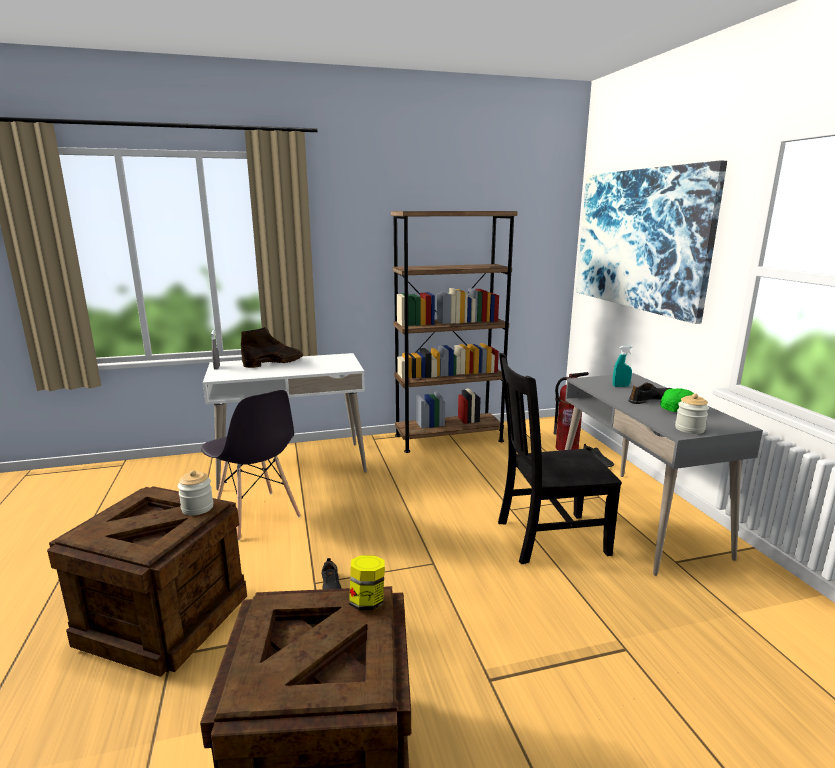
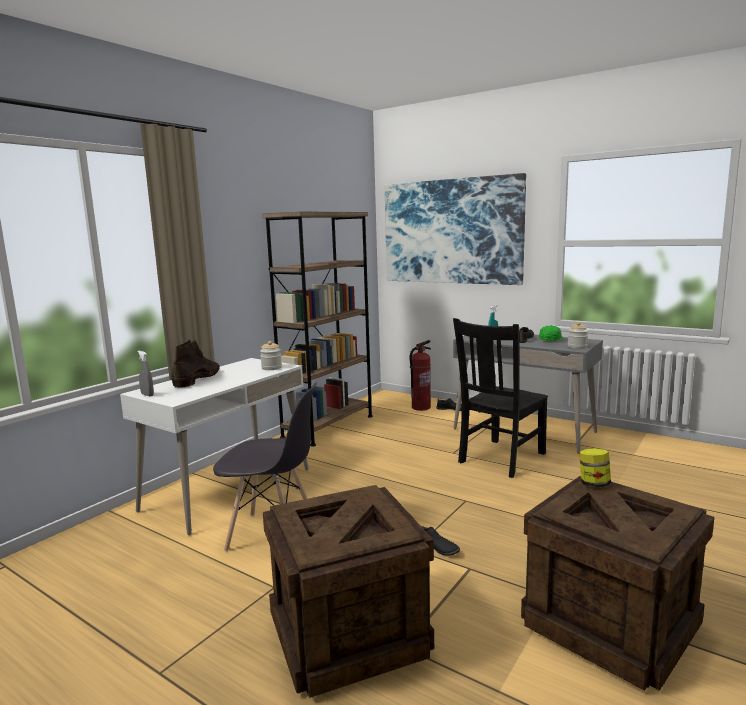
camera: 40 degrees left, 5 degrees down
(197, 508) = (363, 496): jar -> jar (271, 368)

